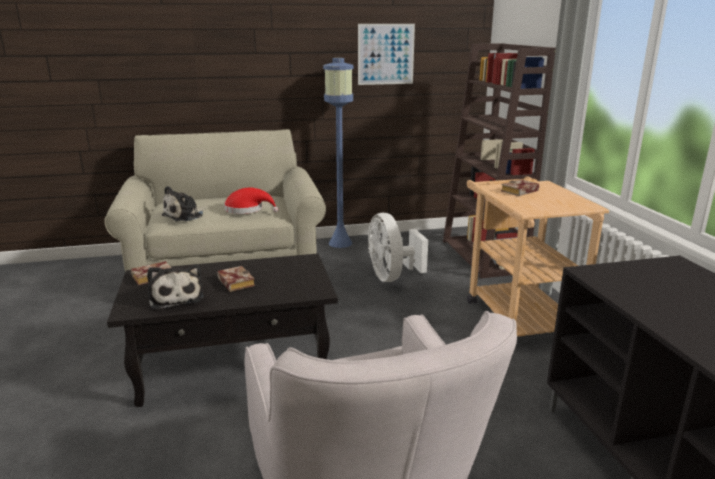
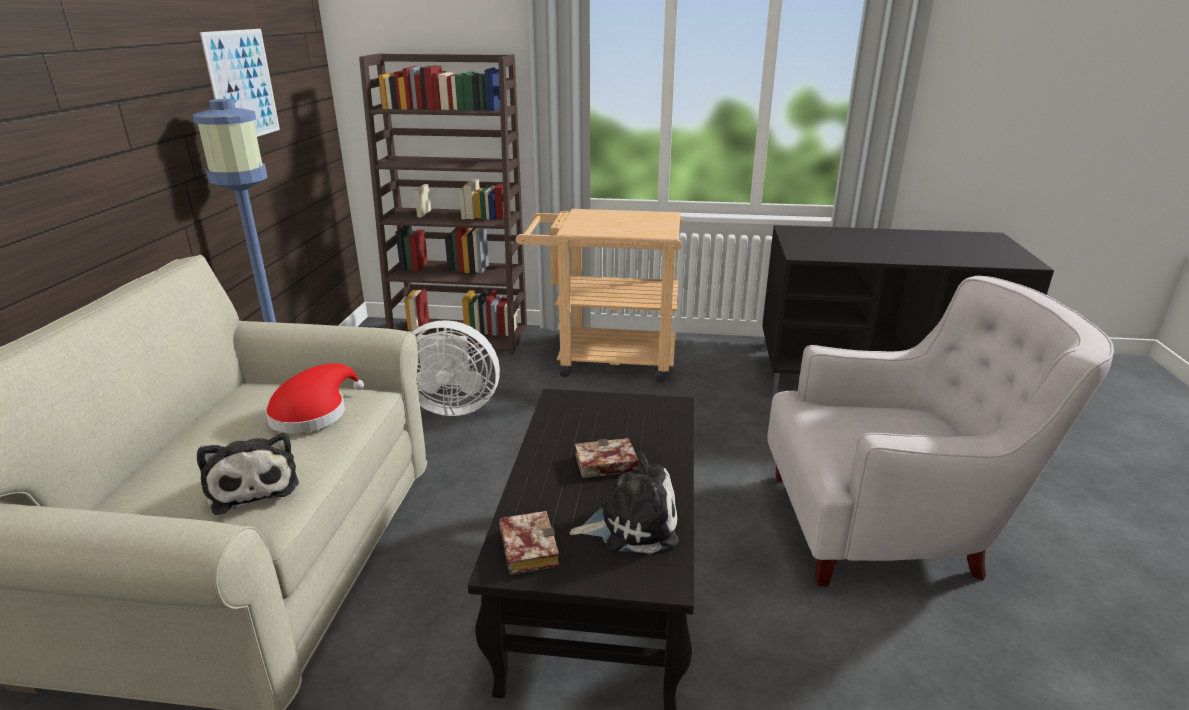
camera: 70 degrees left, 5 degrees up
(519, 191) = (600, 224): book -> none

